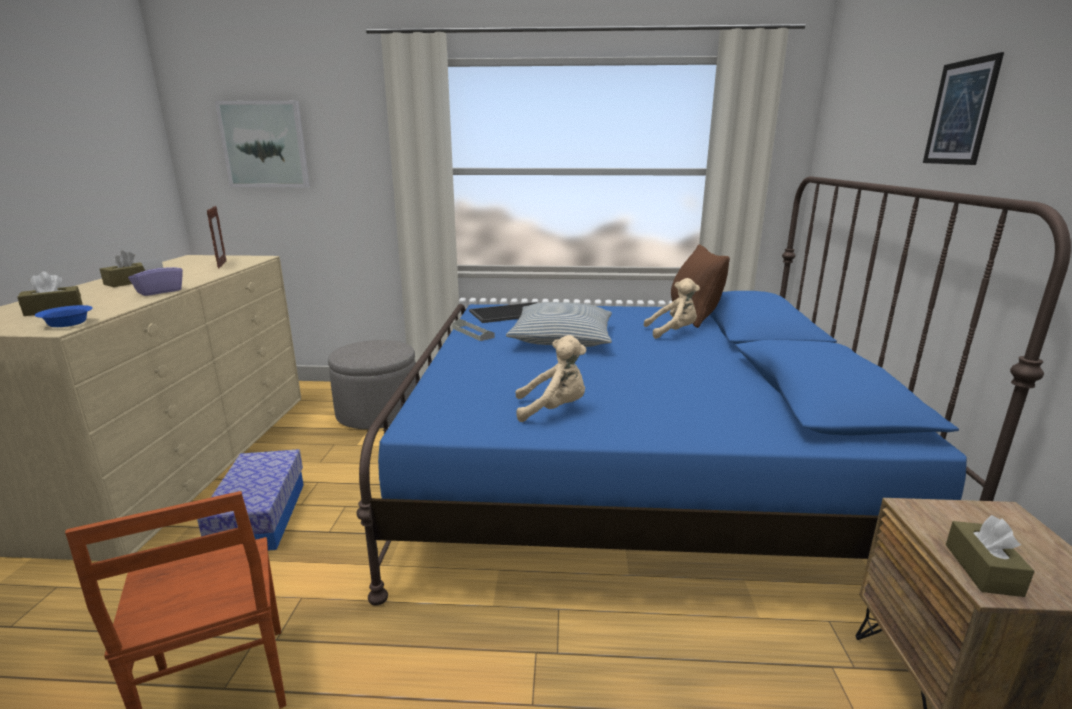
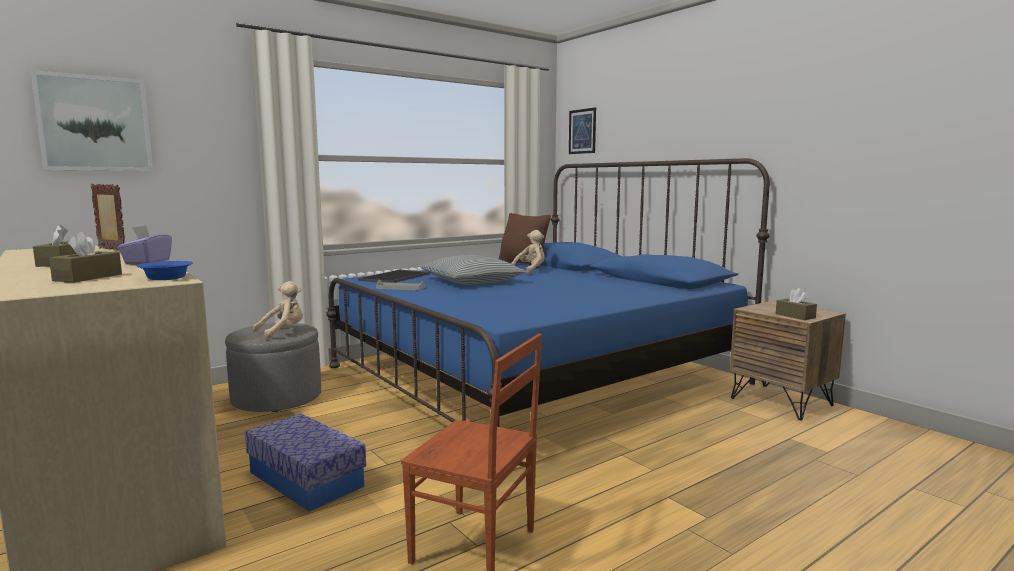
camera: 40 degrees left, 10 degrees down
(553, 410) = (558, 303): beige plush toy -> beige plush toy (283, 332)
(960, 113) = (679, 121): picture -> picture (582, 131)

